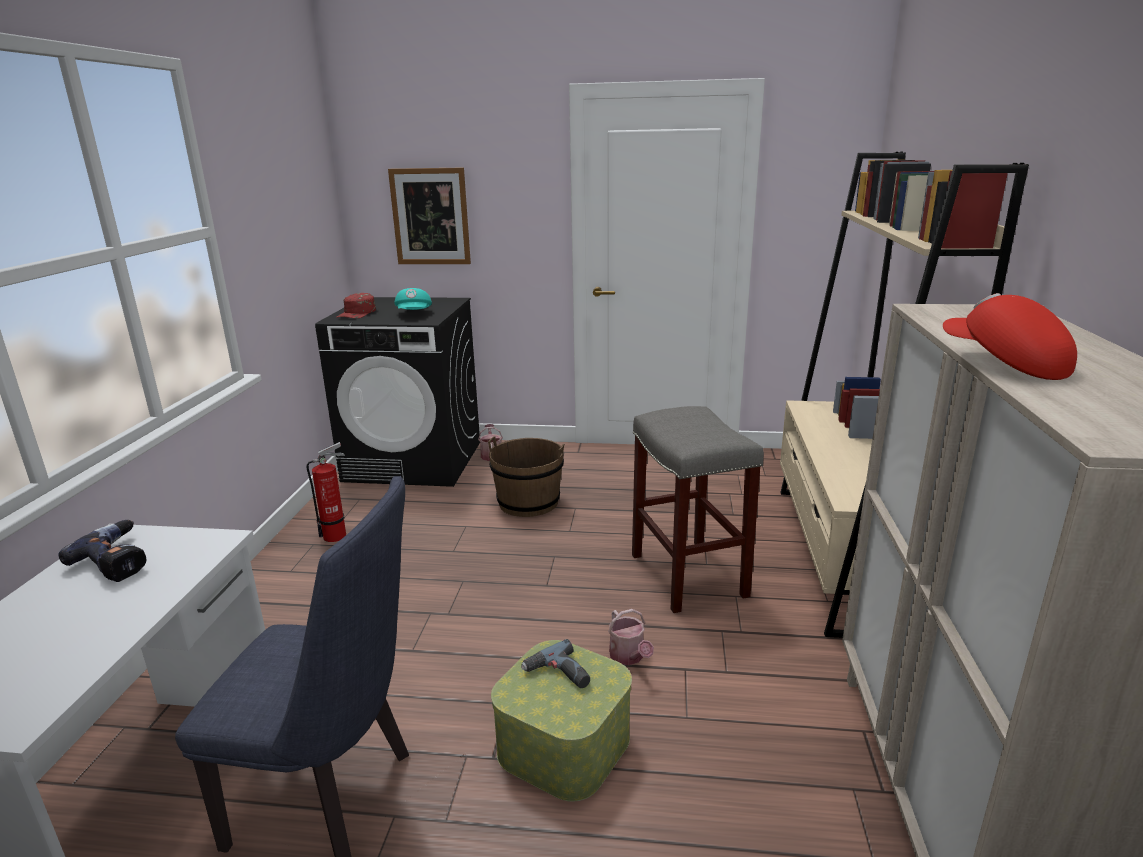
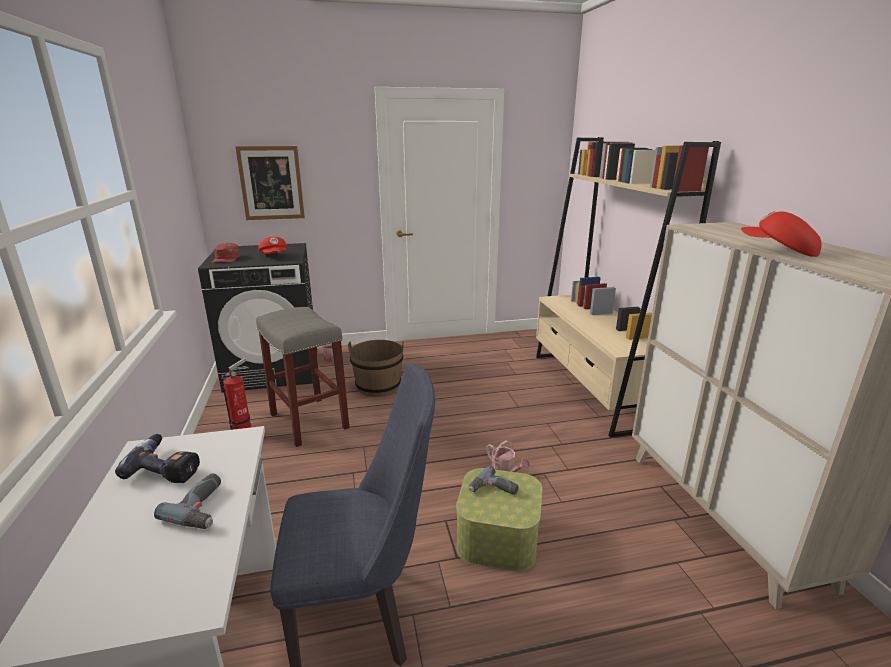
camera: 20 degrees left, 0 degrees up
(114, 614) = (204, 507): none -> power drill
(414, 314) = (275, 256): turquoise cap -> red cap
(689, 576) = (512, 416): grey stool -> grey stool (310, 421)

